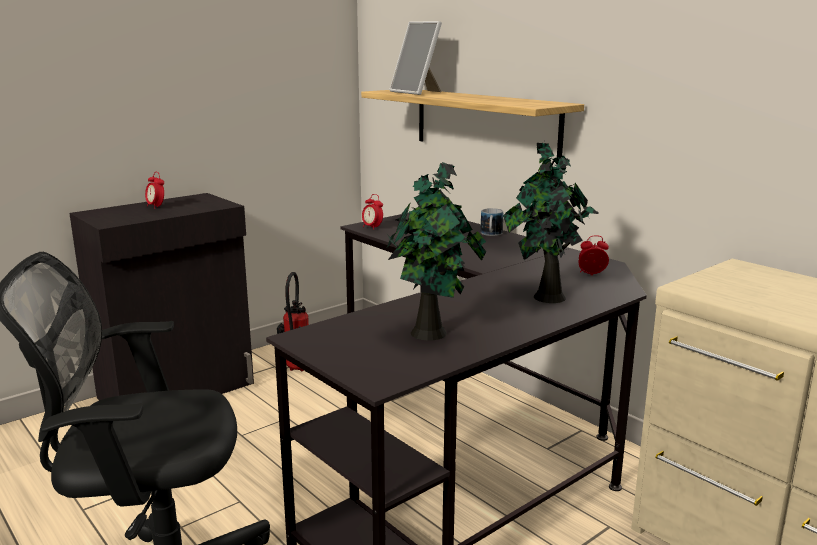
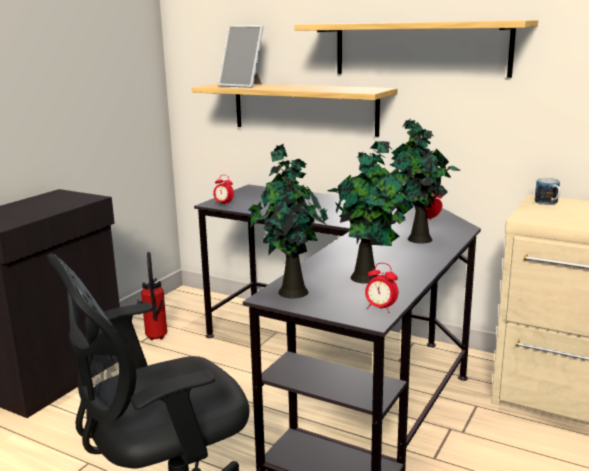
camera: 20 degrees left, 0 degrees up
(156, 207) = (28, 206): alarm clock -> alarm clock (380, 308)
(327, 335) = (290, 291): none -> potted plant
(491, 234) = (324, 198): mug -> mug (548, 203)
(613, 54) = (420, 49): none -> shelf

